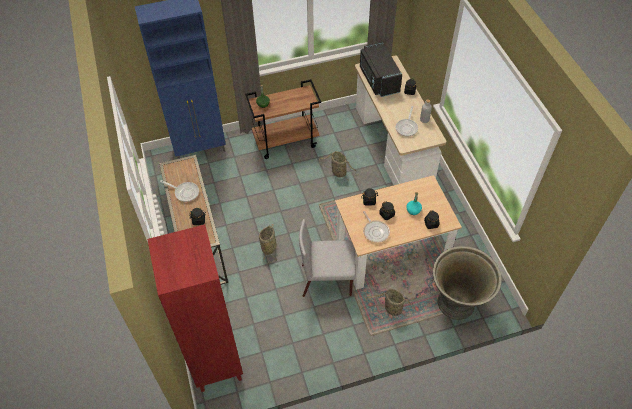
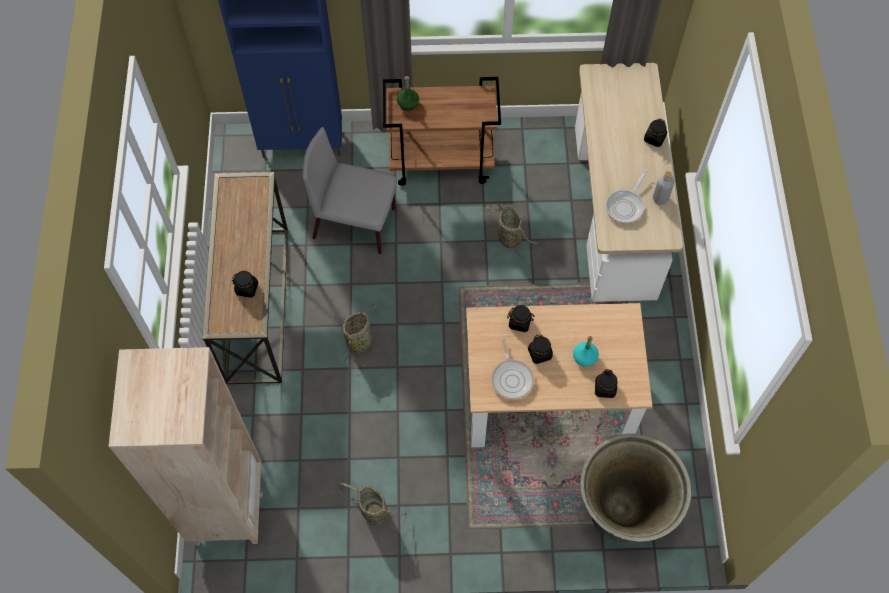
camera: 15 degrees right, 10 degrees up
(185, 192) = (239, 235): frying pan -> none
(216, 363) = (227, 506): red bookcase -> beige bookcase
(327, 280) = (433, 419): grey chair -> grey chair (356, 224)
(378, 80) = (609, 104): black microwave -> none
(391, 309) = (516, 494): basket -> basket (372, 511)

